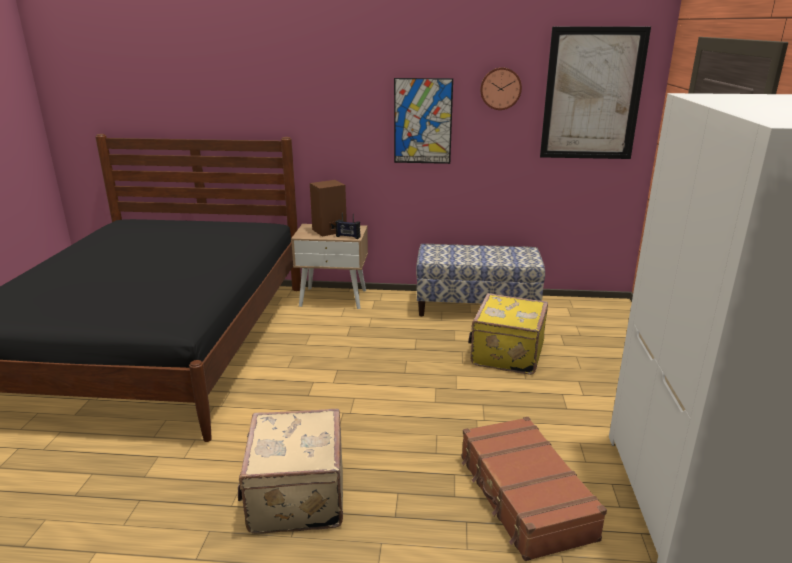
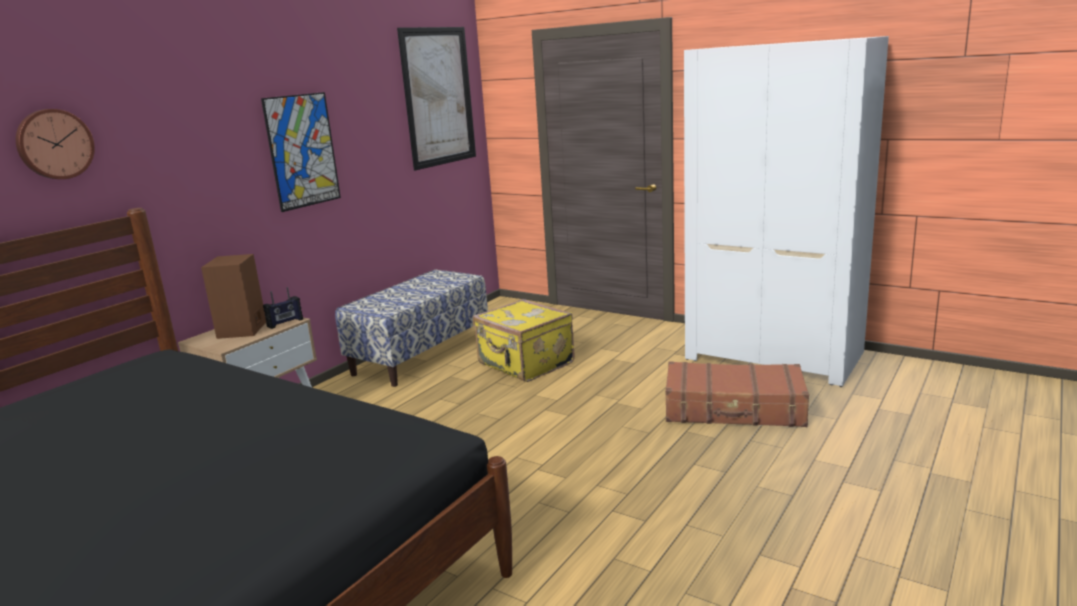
camera: 60 degrees left, 5 degrees down
(295, 496) = (662, 523): beige suitcase -> none
(500, 88) = (368, 99): wall clock -> wall clock (54, 144)

